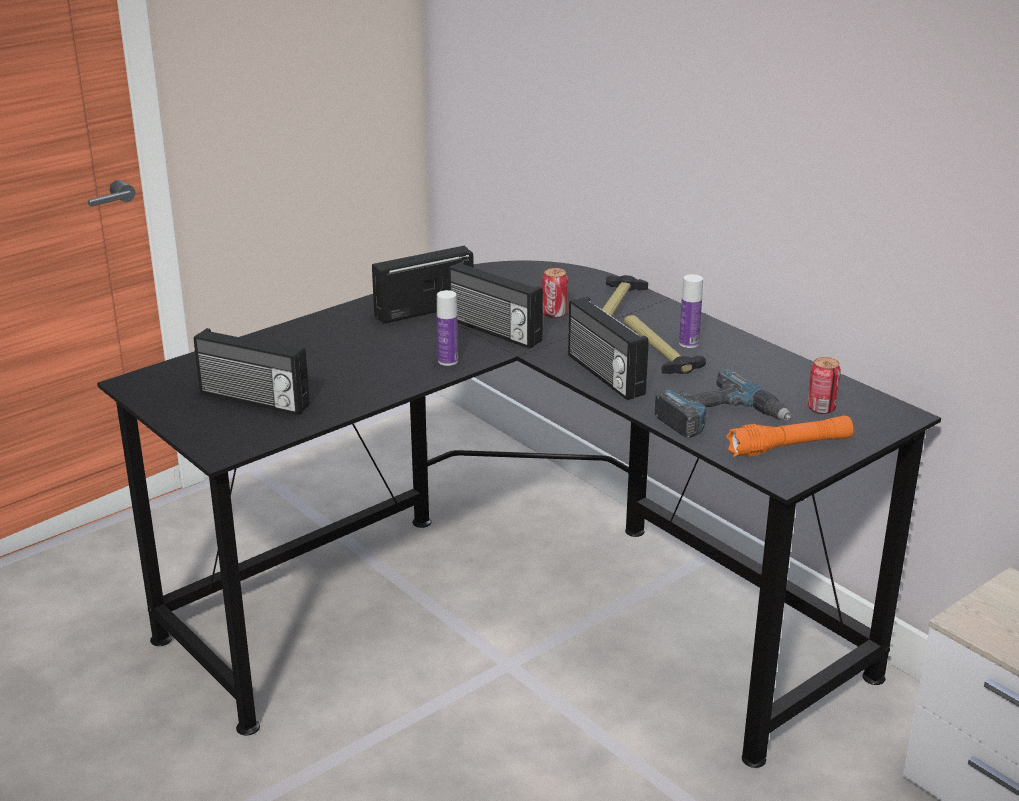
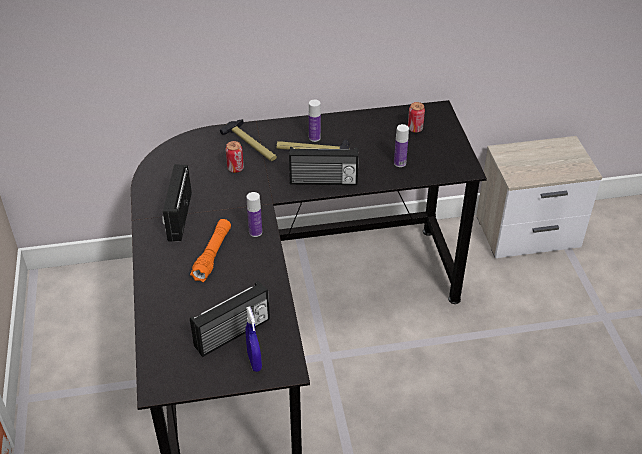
camera: 60 degrees left, 15 degrees up
(217, 427) = (254, 361): none -> blue spray bottle
(493, 331) = (235, 200): radio -> none
(720, 418) = (400, 163): power drill -> bottle
(789, 447) = (442, 155): orange flashlight -> orange flashlight (212, 255)

